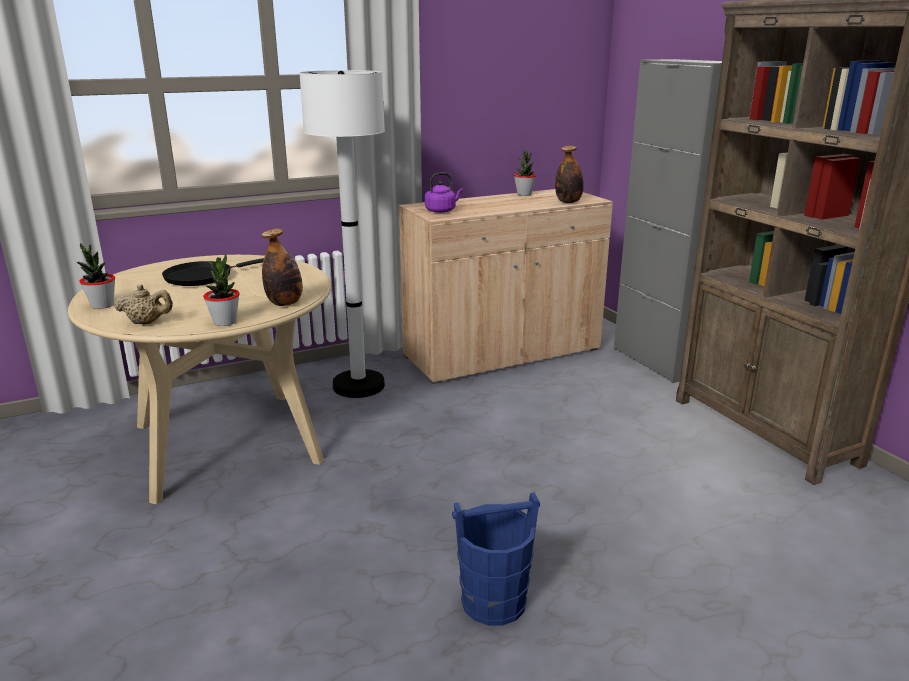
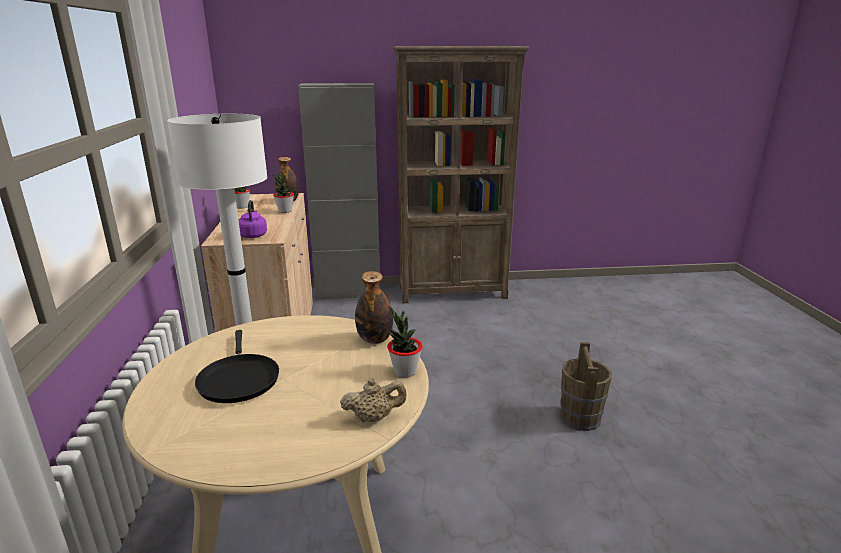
camera: 70 degrees left, 0 degrees up
(102, 305) = (281, 454): potted plant -> potted plant (285, 211)
(147, 322) = (374, 417): beige teapot -> beige teapot turned 60 degrees clockwise
(494, 601) = (580, 417): blue bucket -> brown bucket

